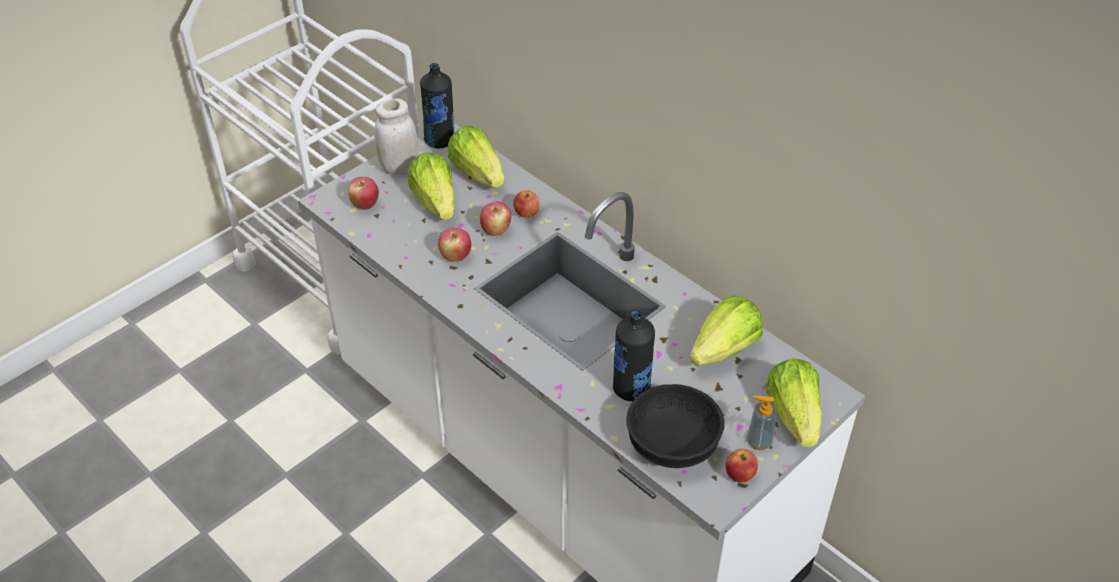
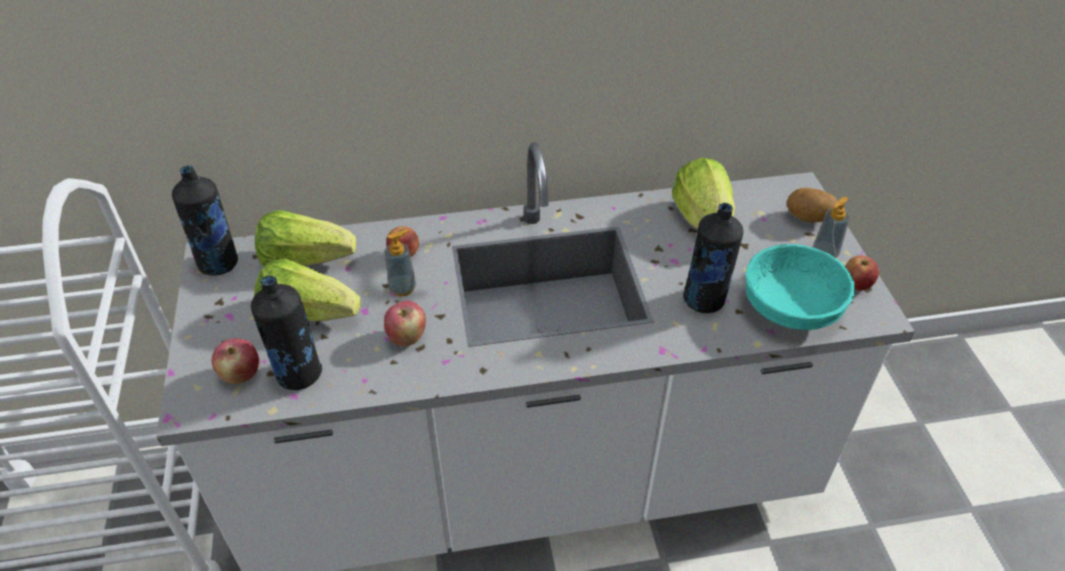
camera: 55 degrees left, 0 degrees up
(386, 227) = (298, 374): none -> black bottle
(399, 167) = (217, 316): white jar -> none
(495, 230) = (402, 288): apple -> soap dispenser
(674, 443) = (792, 306): black bowl -> turquoise bowl
(794, 415) = (808, 219): lettuce -> potato

